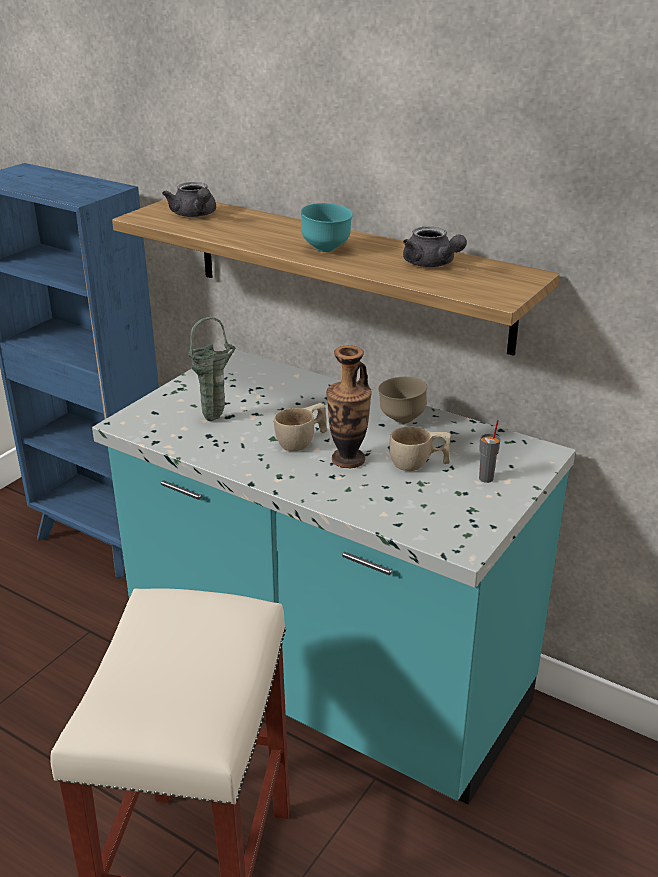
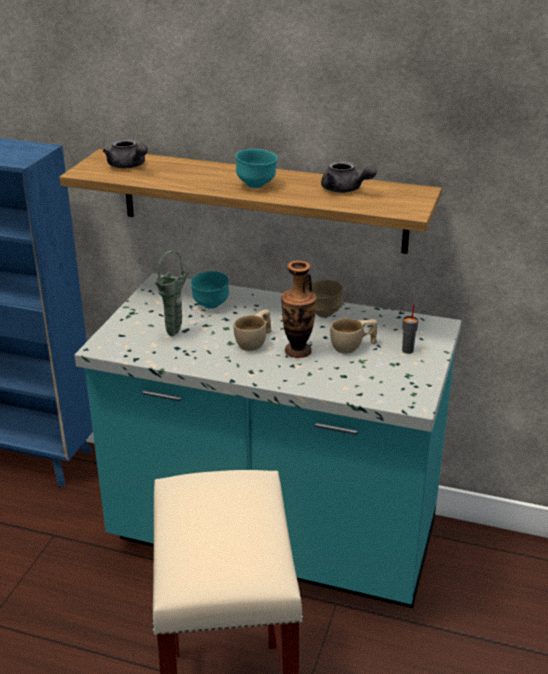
camera: 15 degrees left, 0 degrees up
(273, 392) = (210, 306): none -> turquoise bowl

